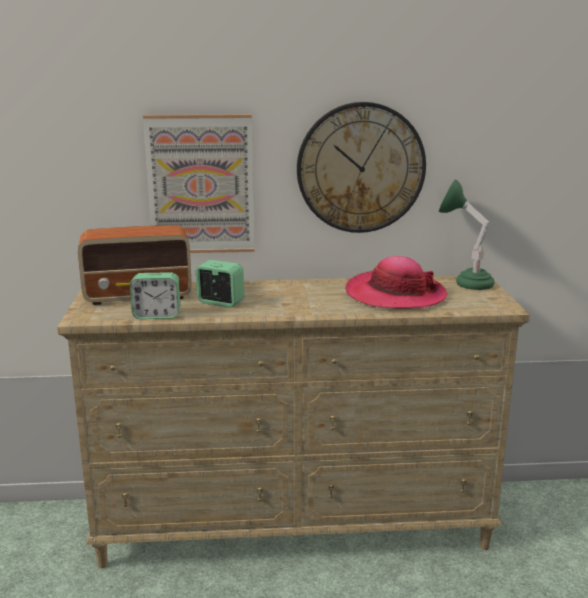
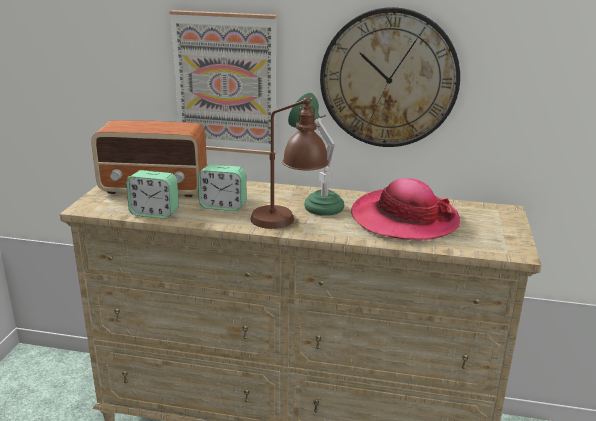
camera: 15 degrees right, 5 degrees up
(220, 302) = (223, 206): alarm clock -> alarm clock turned 150 degrees clockwise
(294, 309) = (288, 224): none -> brown table lamp
(464, 282) = (489, 212): green table lamp -> green table lamp (316, 204)

